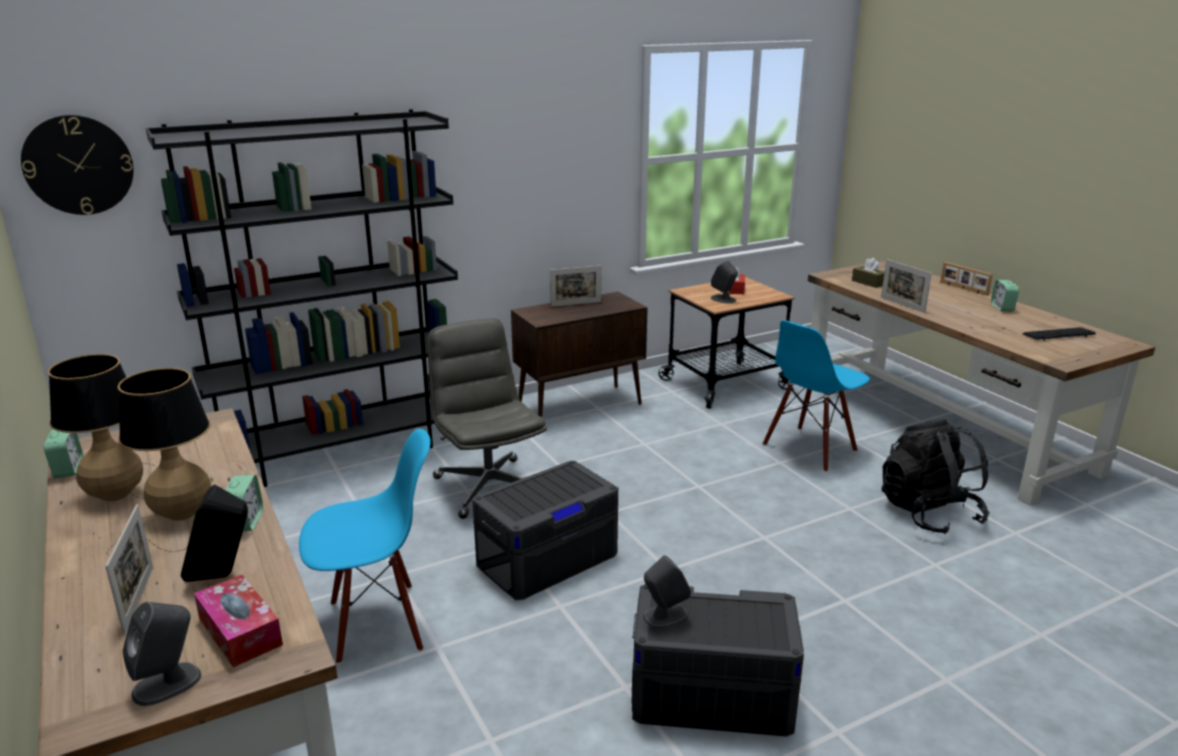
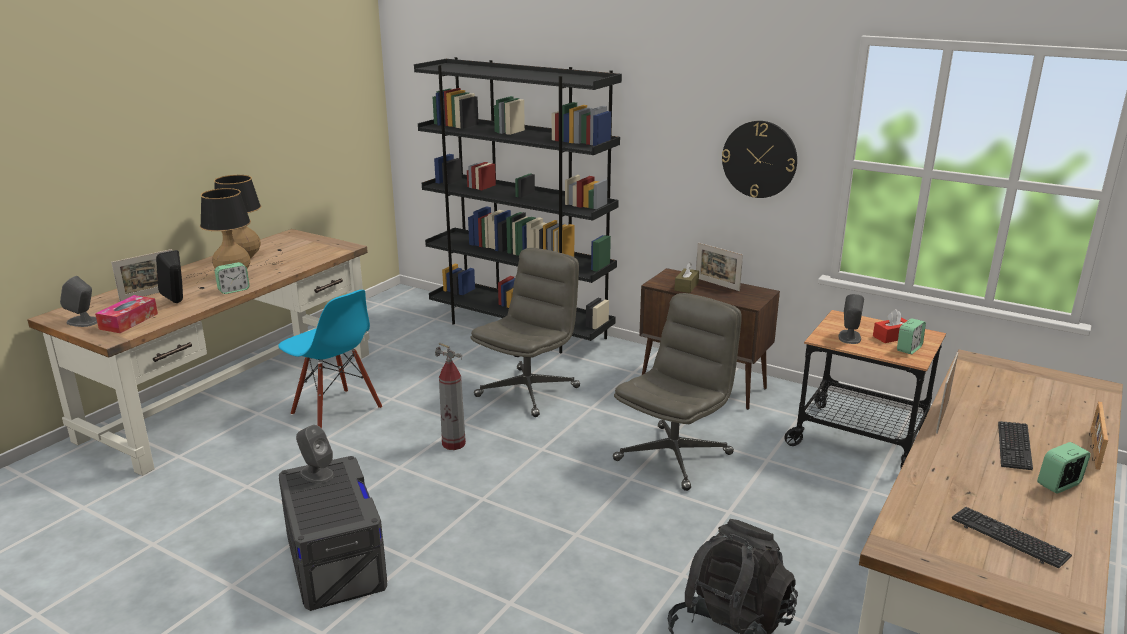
camera: 60 degrees right, 0 degrees up
(68, 469) = (266, 241): alarm clock -> alarm clock (909, 349)
(78, 165) = (418, 77): wall clock -> wall clock (759, 159)
(547, 558) = (454, 444): grey storage box -> fire extinguisher
(681, 456) = (673, 456): none -> grey office chair
(810, 449) = (782, 524): blue chair -> none
(868, 282) = (992, 385): brown tissue box -> brown tissue box (686, 286)
(952, 302) = (1014, 447): none -> keyboard

